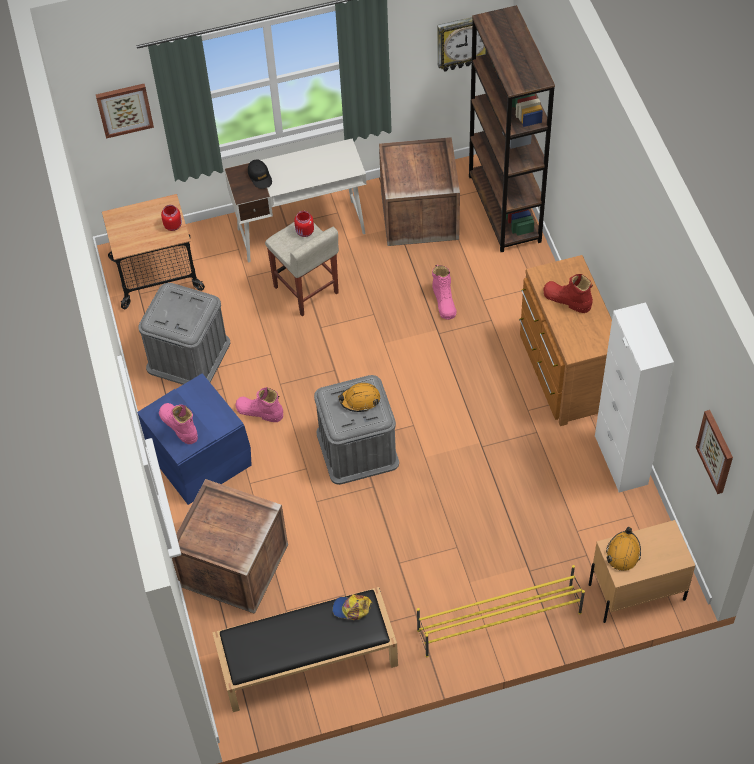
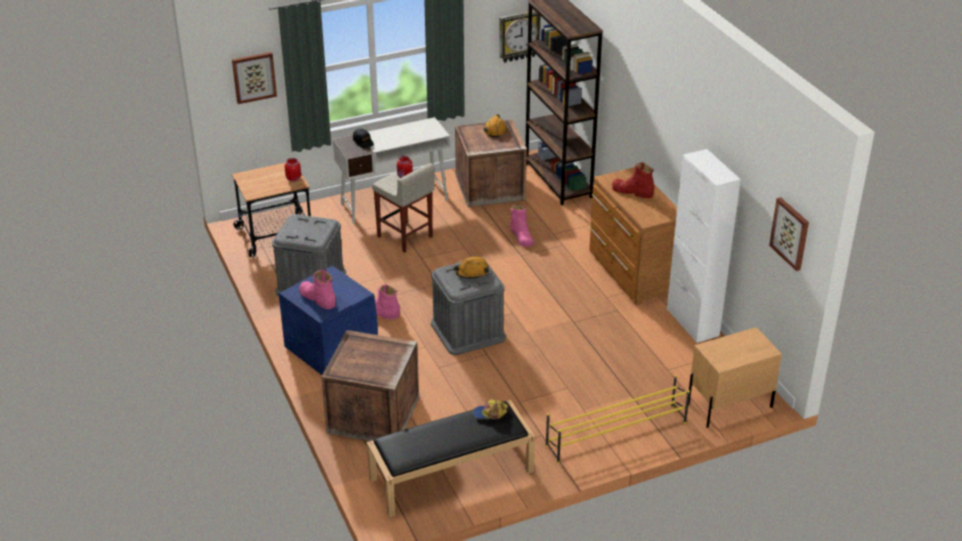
camera: 10 degrees left, 20 degrees down
(623, 553) = (719, 350): orange hard hat -> orange hard hat (495, 130)

